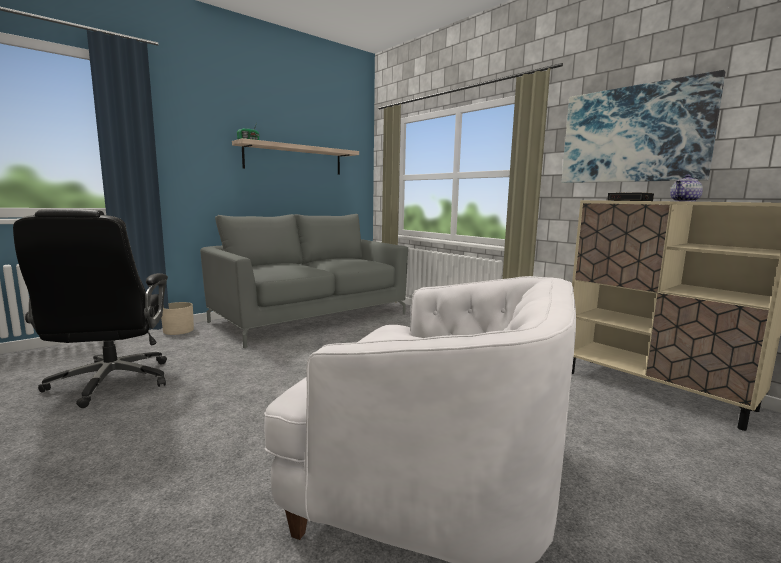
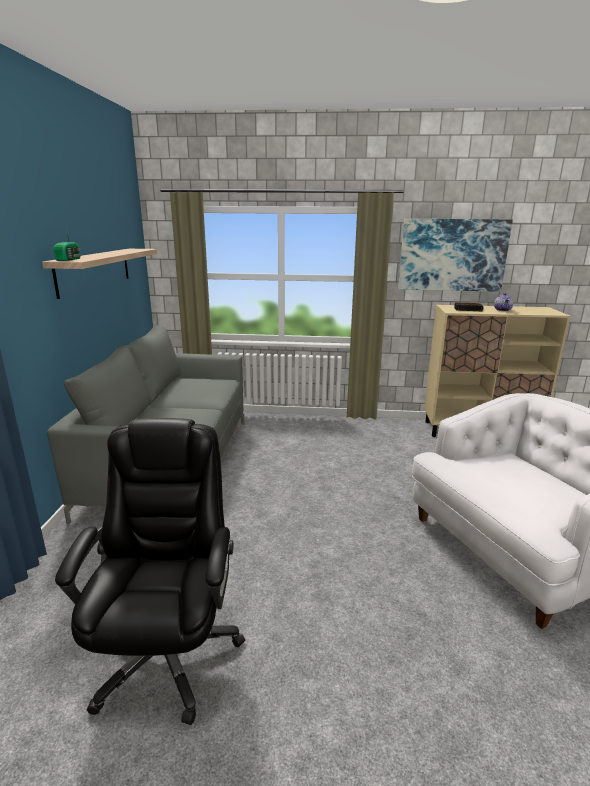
camera: 45 degrees left, 10 degrees up
(111, 382) = (167, 651): black office chair -> black office chair turned 120 degrees counterclockwise
(178, 330) = (60, 552): beige planter -> none

